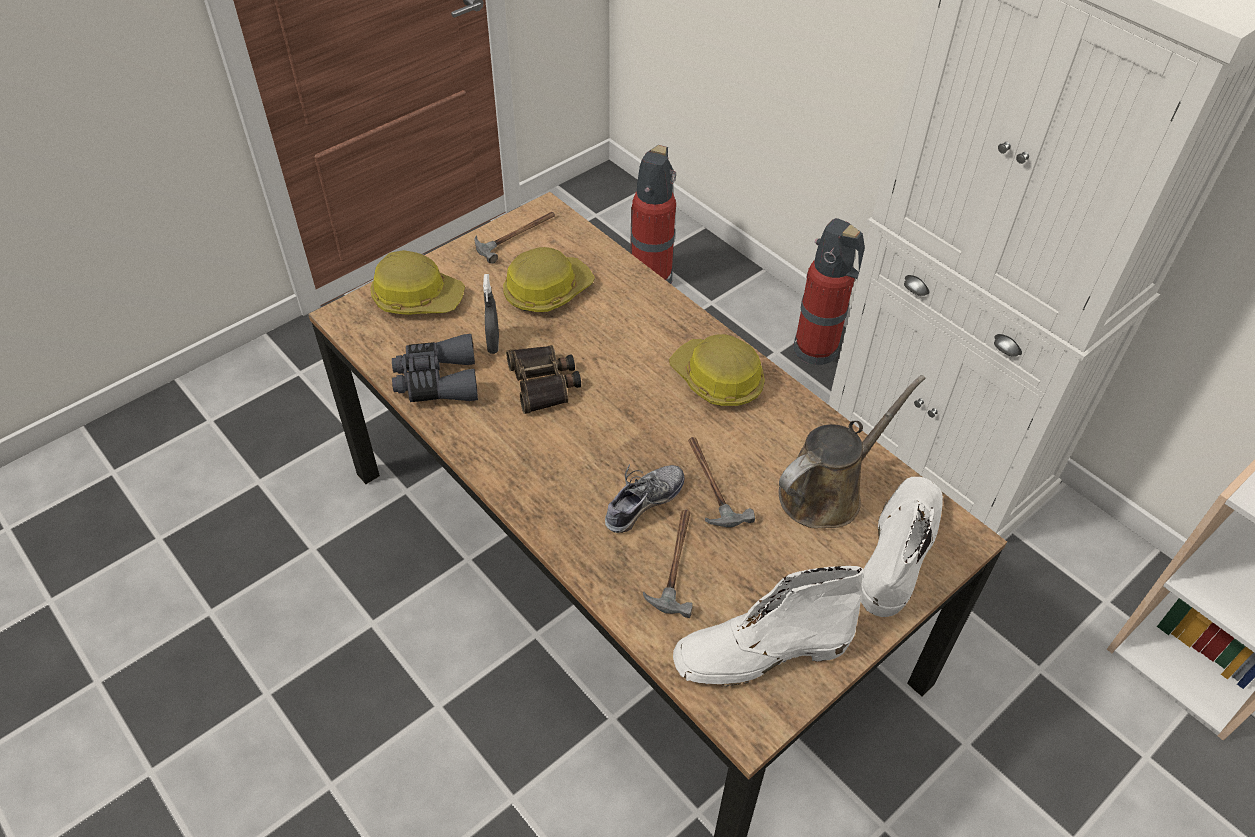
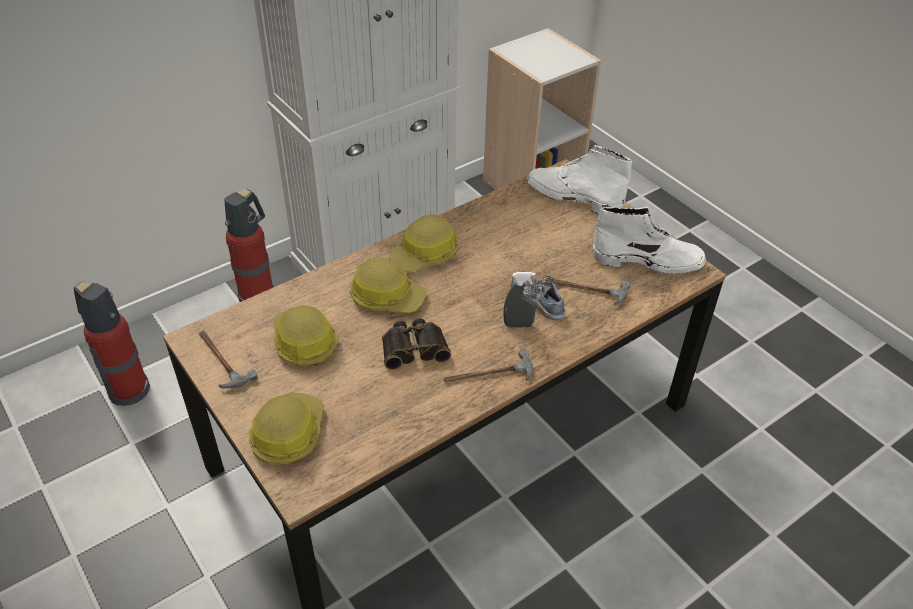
camera: 85 degrees left, 5 degrees down
(437, 381) = (401, 417): grey binoculars -> none
(493, 343) = (362, 379): grey spray bottle -> grey spray bottle (518, 325)
(630, 350) = (386, 296): none -> hard hat
(710, 483) = (520, 268): hammer -> hammer (488, 375)
(760, 652) = (648, 261): white boot -> white boot turned 75 degrees counterclockwise
(826, 492) = (529, 218): brown watering can -> none

